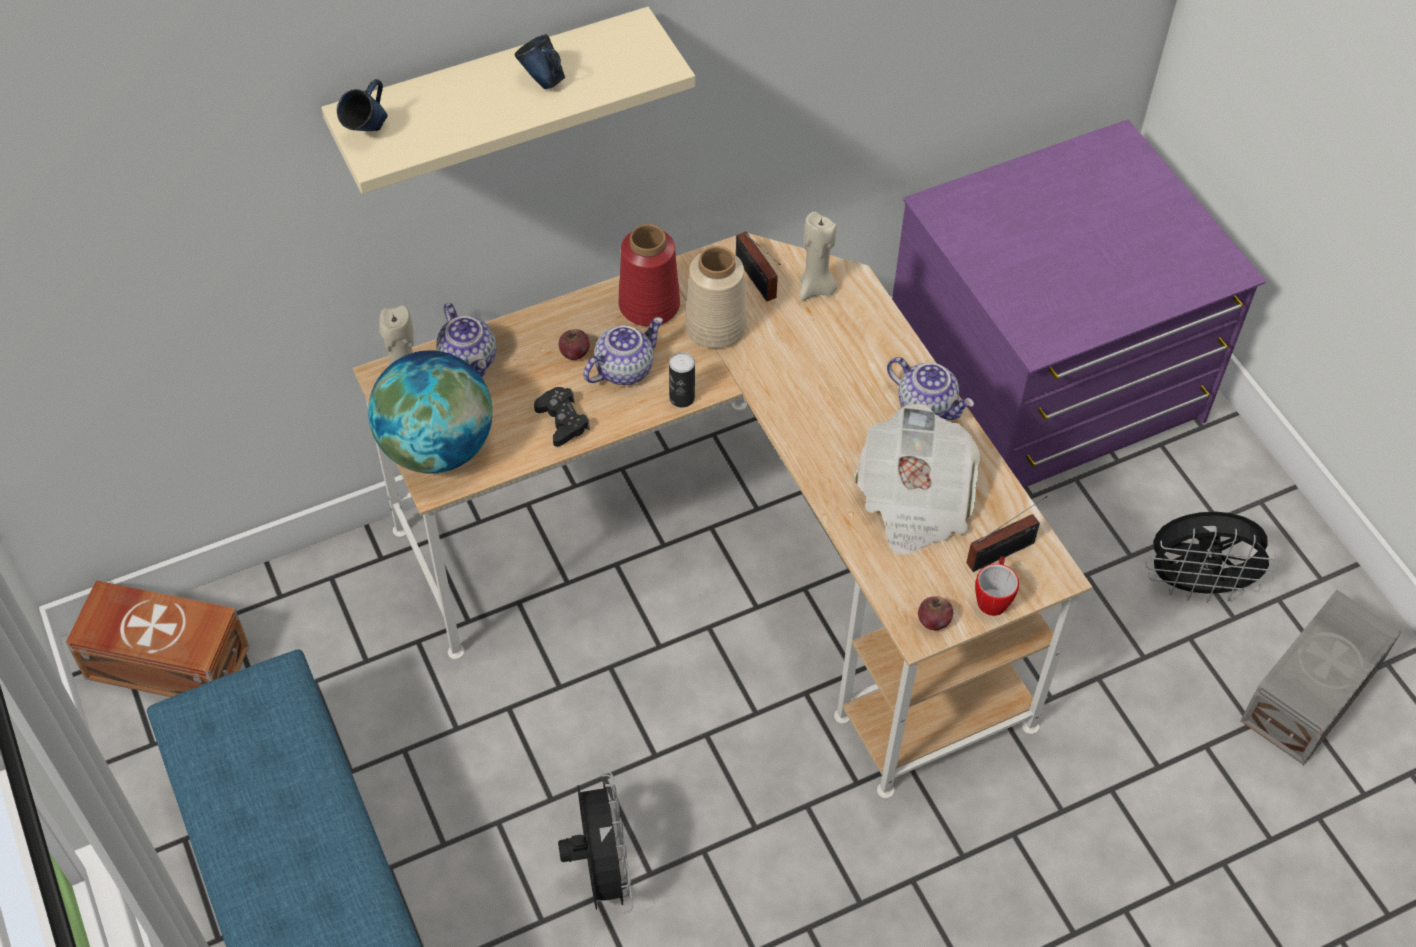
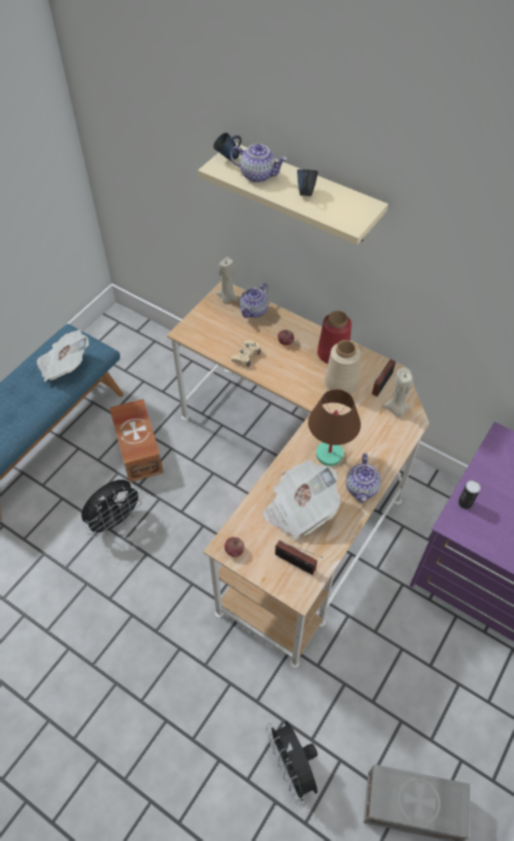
camera: 60 degrees right, 0 degrees up
(166, 660) = (125, 334): brown storage box -> brown storage box (139, 448)
(271, 750) = (64, 365): none -> newspaper
(437, 448) = (202, 324): globe -> none
(562, 421) = (246, 356): black game controller -> beige game controller
(624, 368) = (290, 362): teapot -> teapot (258, 175)
(682, 398) = (291, 390): can -> can (465, 503)
(841, 413) = (330, 454): none -> brown table lamp
(993, 597) = (266, 571): mug -> none
(1197, 586) = (436, 710): black fan -> black fan (292, 767)

